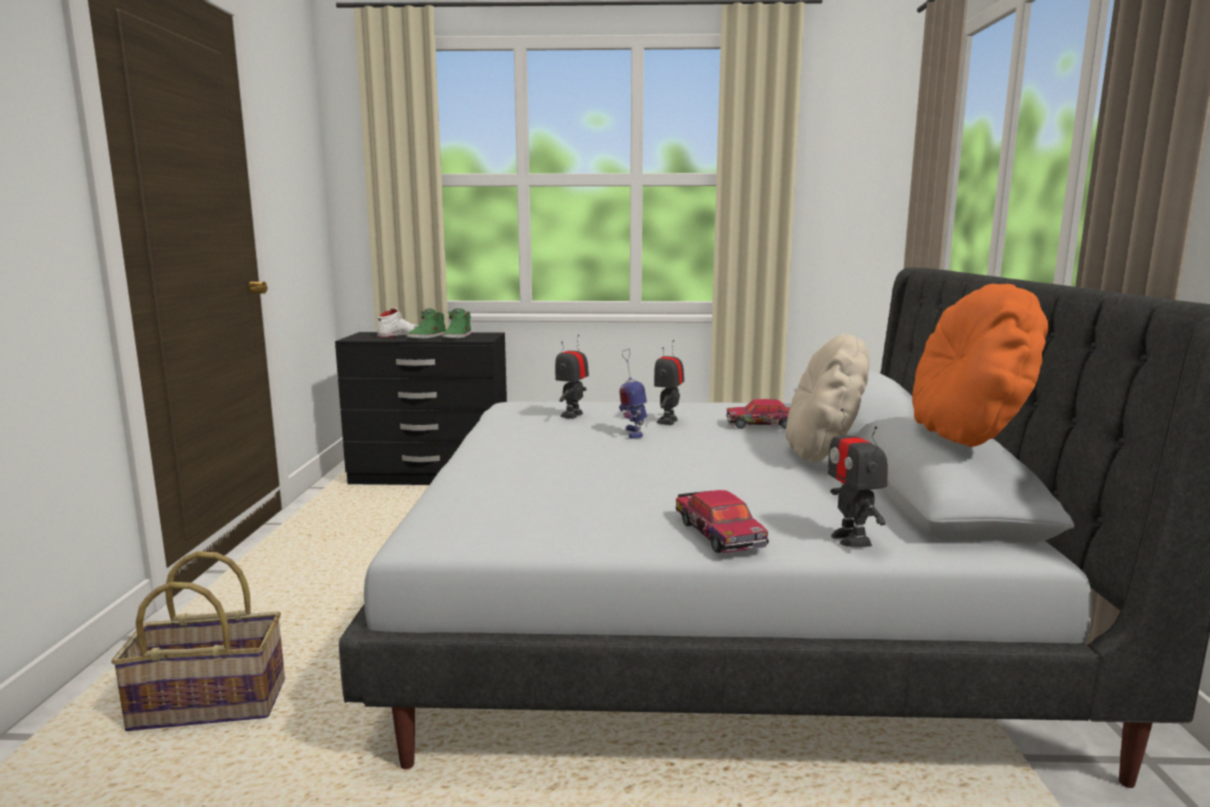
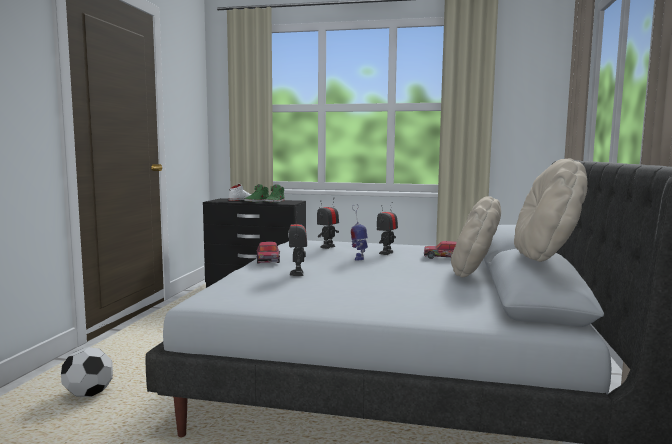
camera: 10 degrees right, 5 degrees down
(211, 703) = (89, 394): basket -> football
(719, 533) = (374, 308): toy car -> toy car (268, 259)
(851, 539) = (456, 316): toy robot -> toy robot (297, 273)
(967, 438) = (545, 259): orange pillow -> beige pillow

